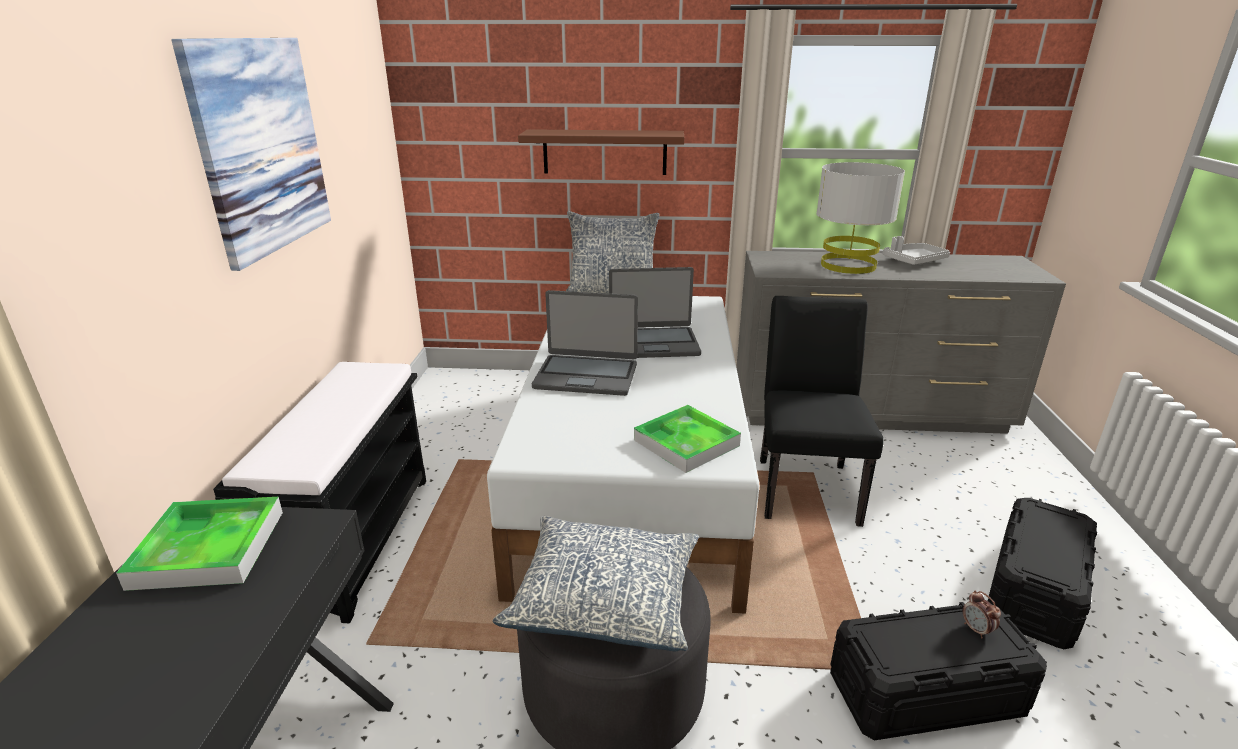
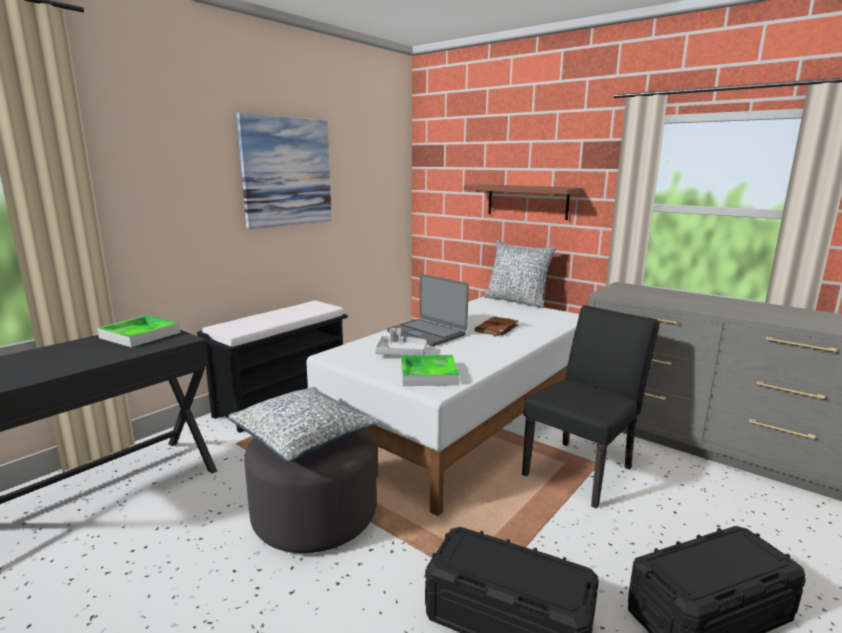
camera: 35 degrees right, 10 degrees down
(653, 343) = (496, 328): laptop -> brown book
(848, 265) = (685, 300): grey table lamp -> none
(914, 261) = (760, 307): grey tray -> grey tray (401, 353)
(976, 630) = (550, 576): alarm clock -> none

